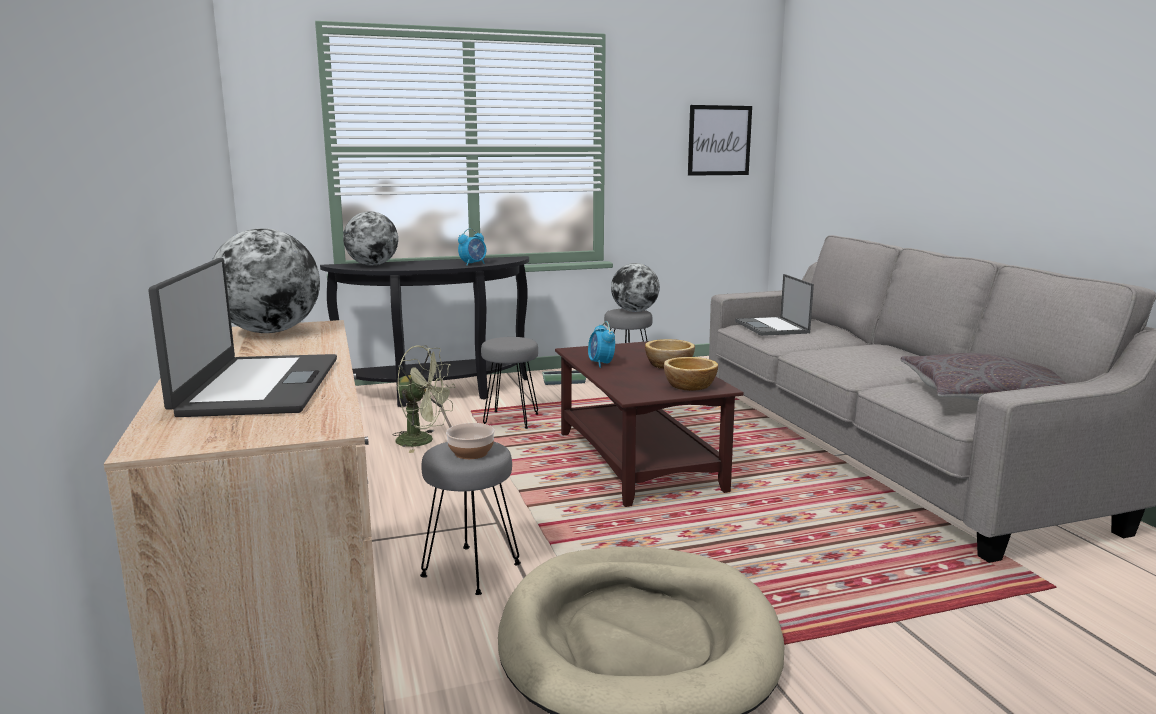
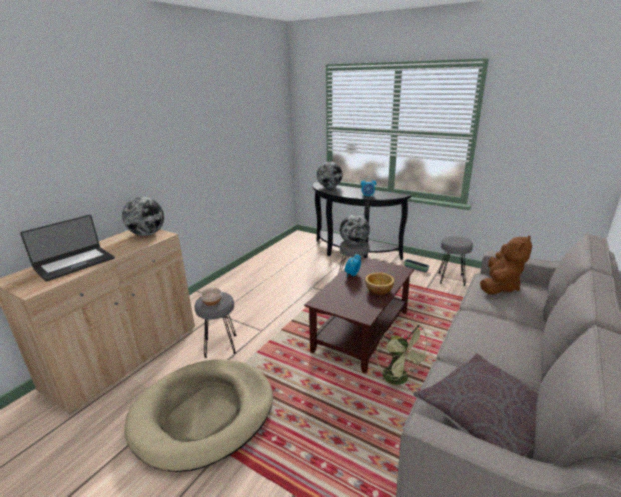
camera: 50 degrees right, 10 degrees up
(423, 441) = (306, 277): green fan -> green fan (399, 380)
(634, 311) = (460, 242): globe -> globe (354, 243)
(690, 386) = (355, 308): bowl -> none
(719, 140) = (575, 134): picture -> none
(772, 327) = (499, 286): laptop -> brown plush toy

